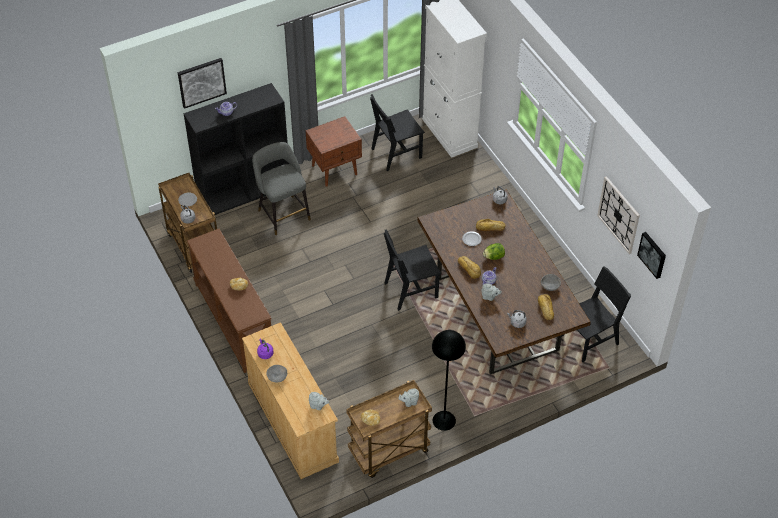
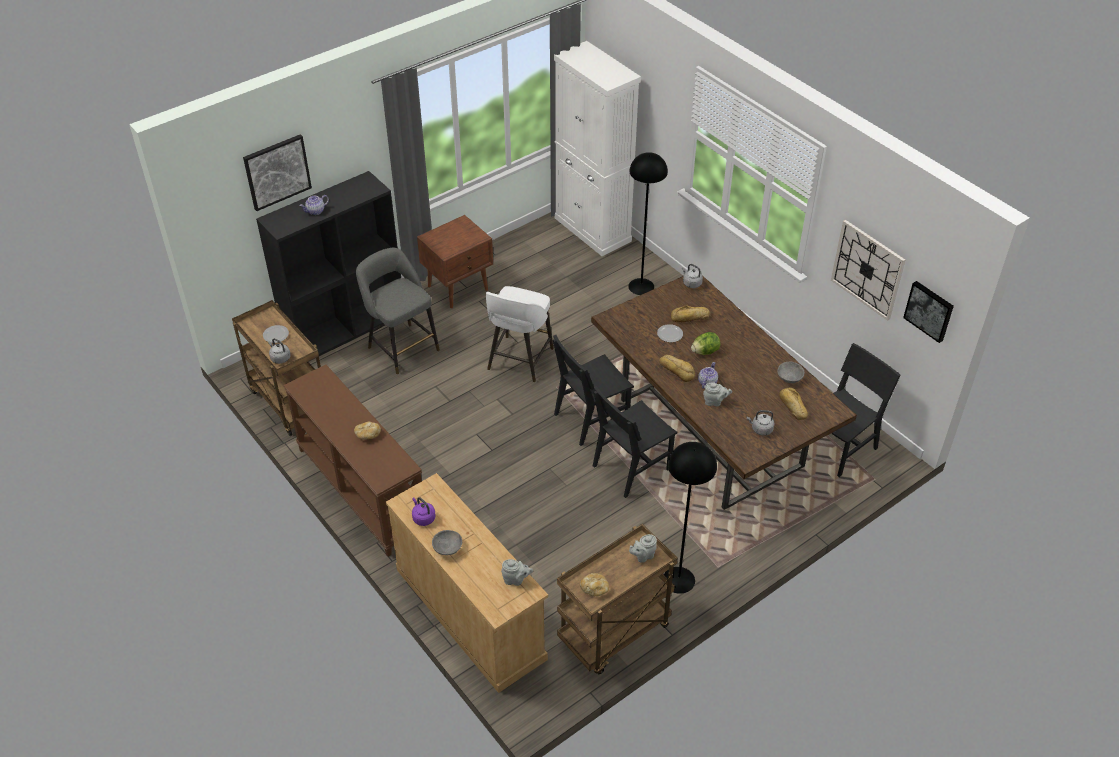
camera: 10 degrees left, 5 degrees down
(368, 236) = (519, 360): none -> white stool
(396, 153) = (532, 260): black chair -> black chair (631, 467)
(475, 187) = (641, 286): none -> black floor lamp

